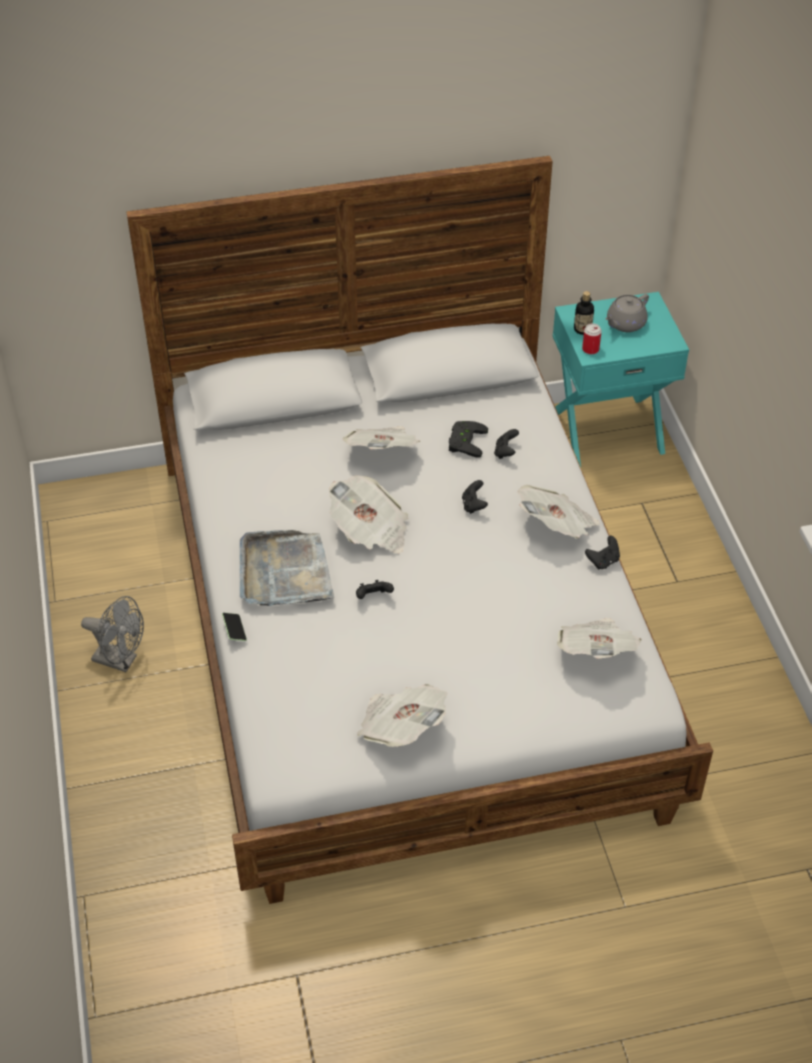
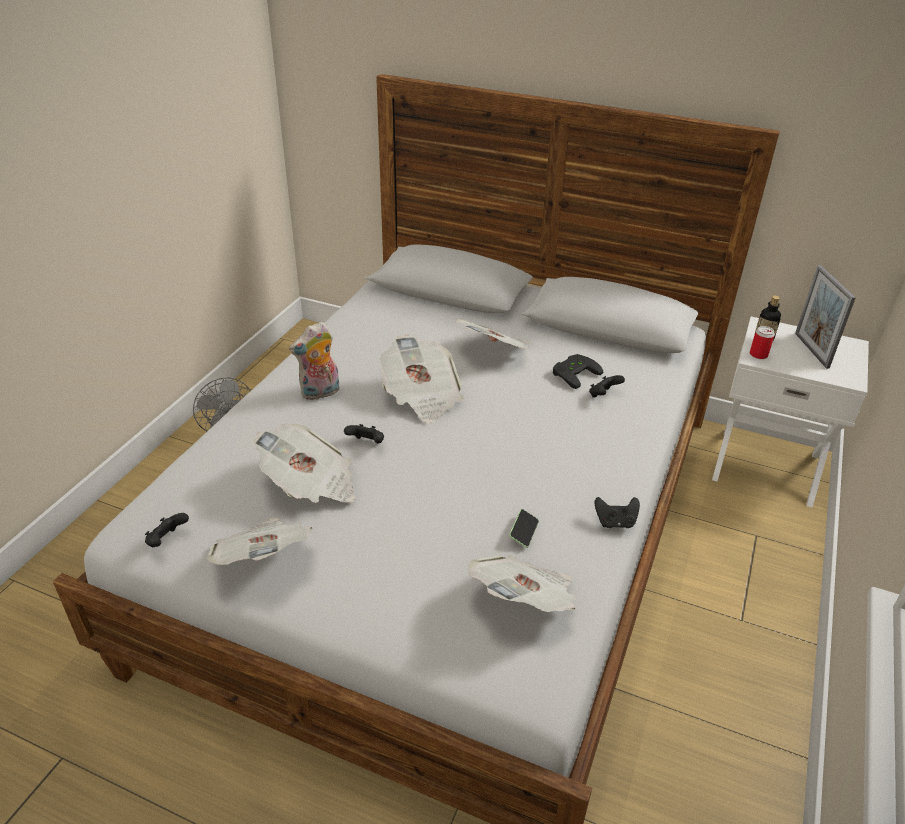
camera: 35 degrees right, 10 degrees down
(234, 630) = (235, 413): phone -> phone (523, 532)
(284, 572) = (320, 393): grey tray -> plush toy
(473, 505) = (532, 420): black game controller -> black game controller (167, 541)
(557, 526) = (595, 471): newspaper -> newspaper (311, 485)
(607, 430) = (766, 465): turquoise nightstand -> white nightstand
(625, 324) = (811, 350): grey teapot -> picture frame

